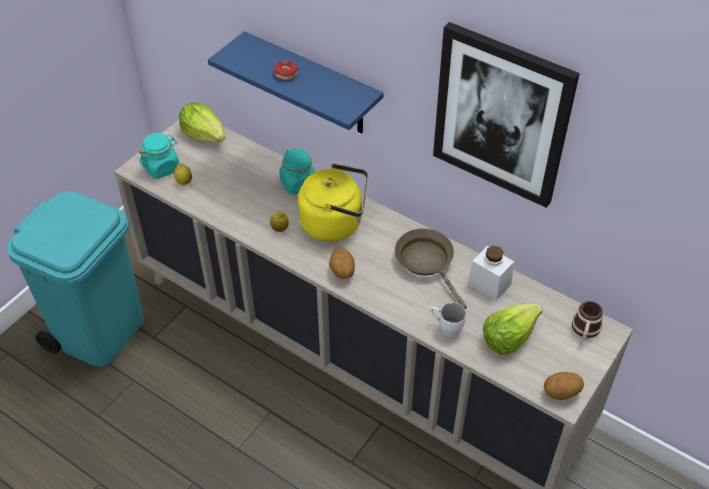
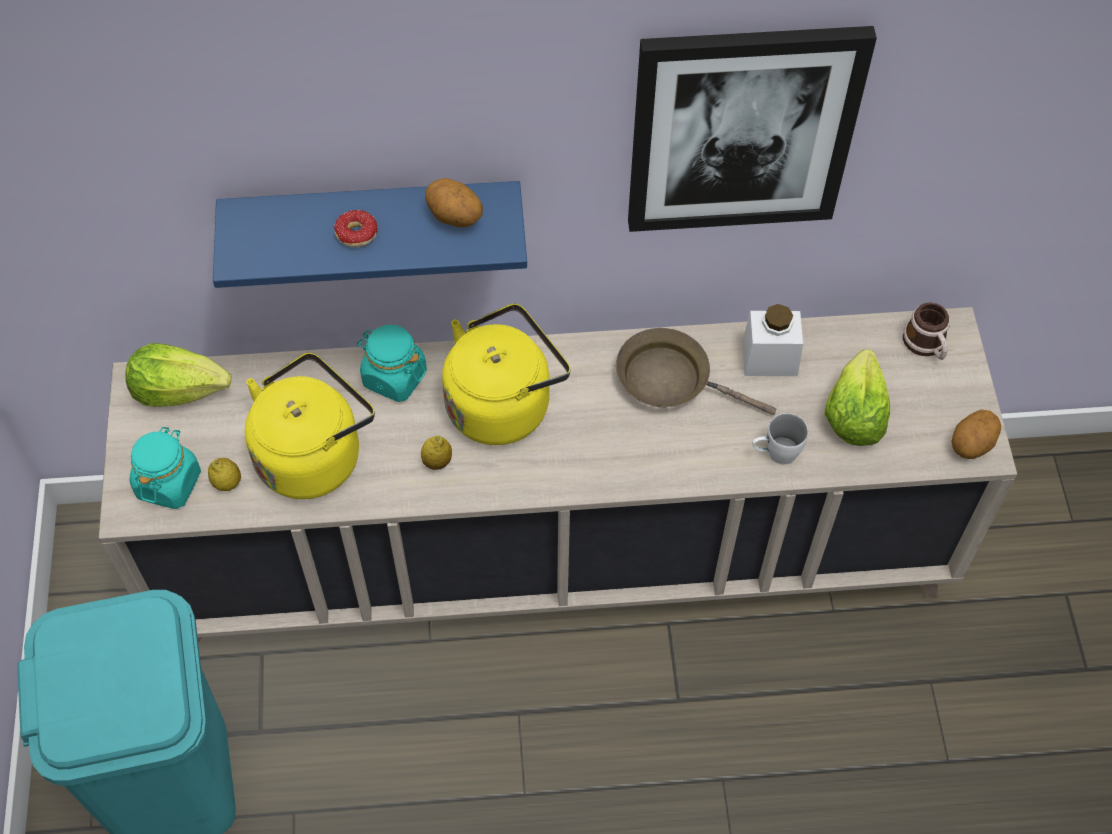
camera: 40 degrees left, 10 degrees up
(230, 193) = (313, 454): none -> yellow kettle
(342, 272) = (579, 467): potato -> potato (454, 218)

